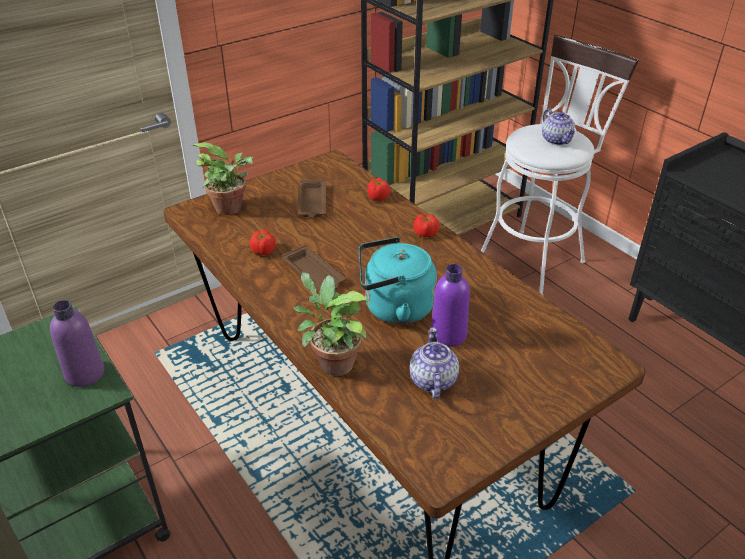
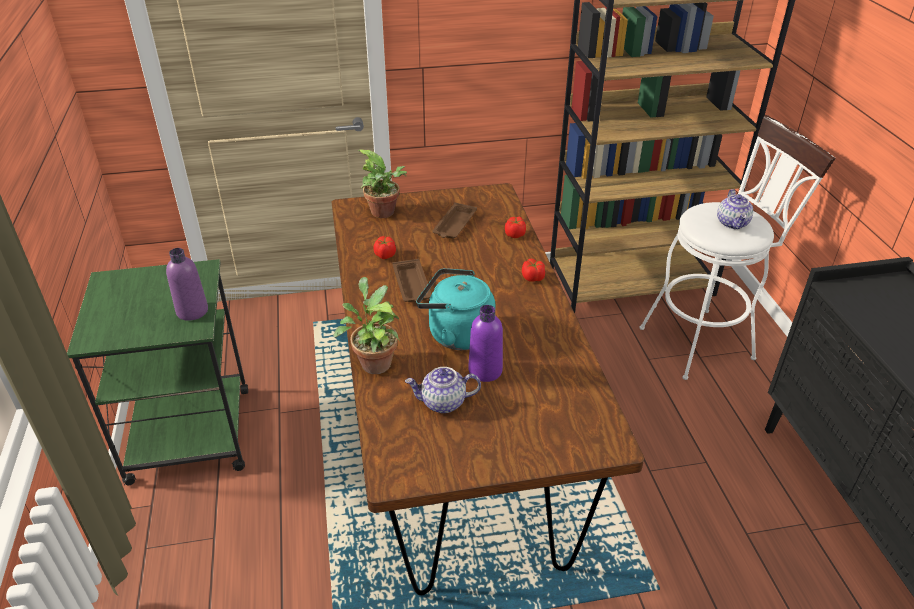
camera: 25 degrees right, 0 degrees up
(432, 380) = (443, 402): teapot -> teapot turned 120 degrees counterclockwise

